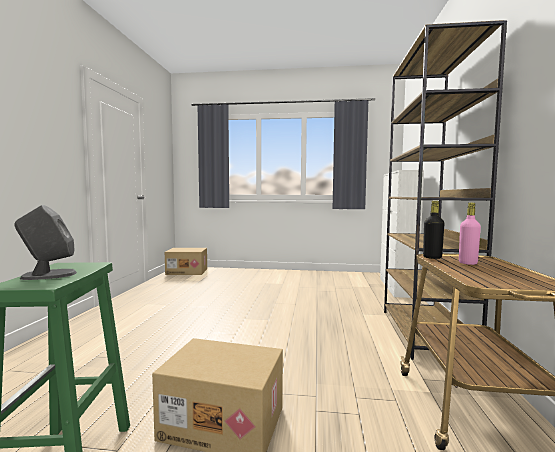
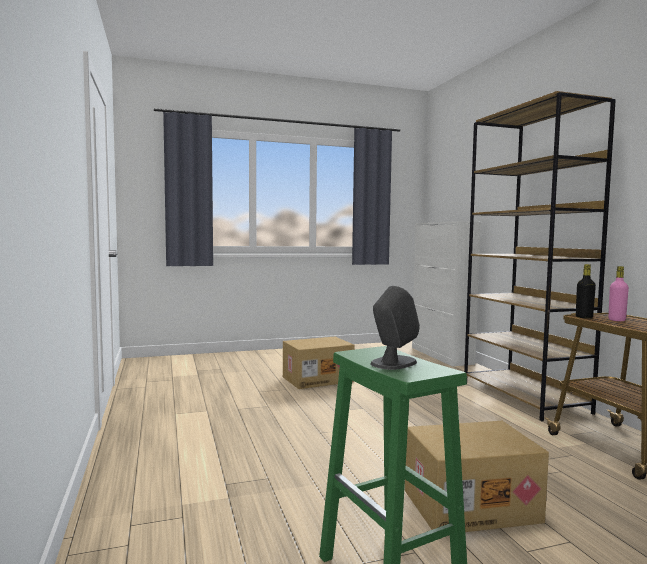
camera: 25 degrees left, 0 degrees up
(187, 271) = (155, 364): cardboard box -> cardboard box (317, 379)

